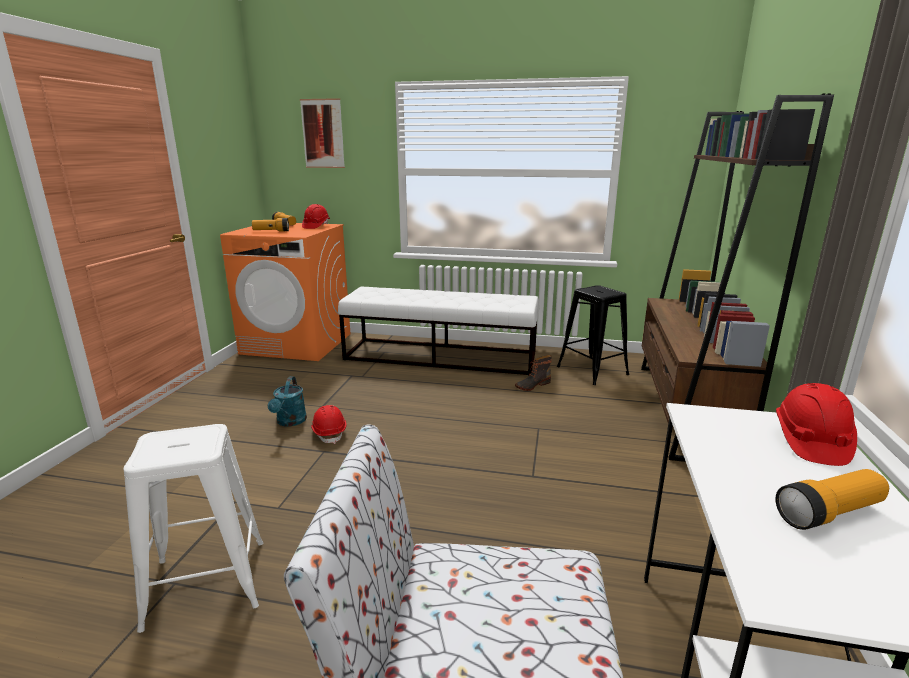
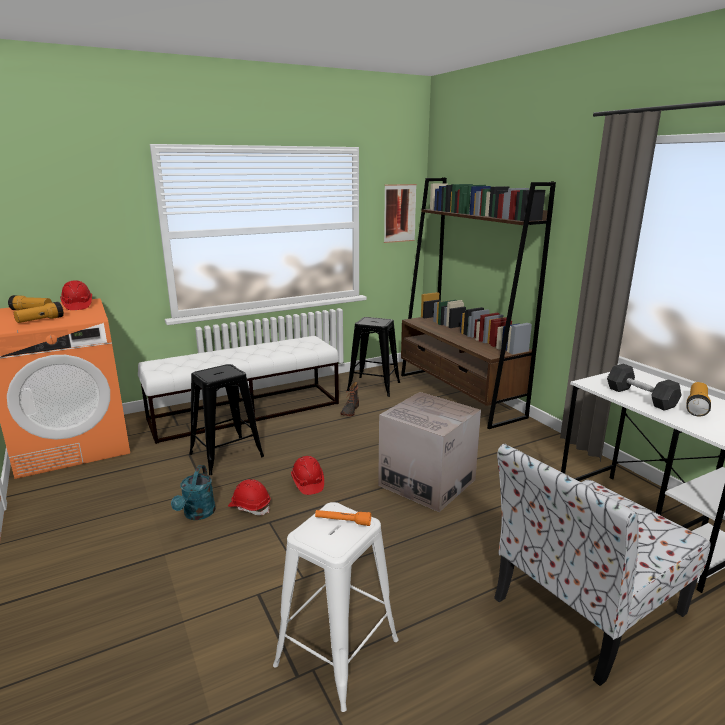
camera: 40 degrees left, 0 degrees up
(193, 442) = (343, 521): none -> orange flashlight
(290, 422) = (197, 514): turquoise watering can -> turquoise watering can turned 45 degrees clockwise
(323, 134) = (62, 199): picture -> picture (399, 213)
(374, 386) = (226, 455): none -> black stool
(505, 483) = (427, 482): none -> cardboard box
(739, 459) = (640, 397): none -> grey dumbbell
(810, 442) = (644, 380): red hard hat -> red hard hat (307, 483)

